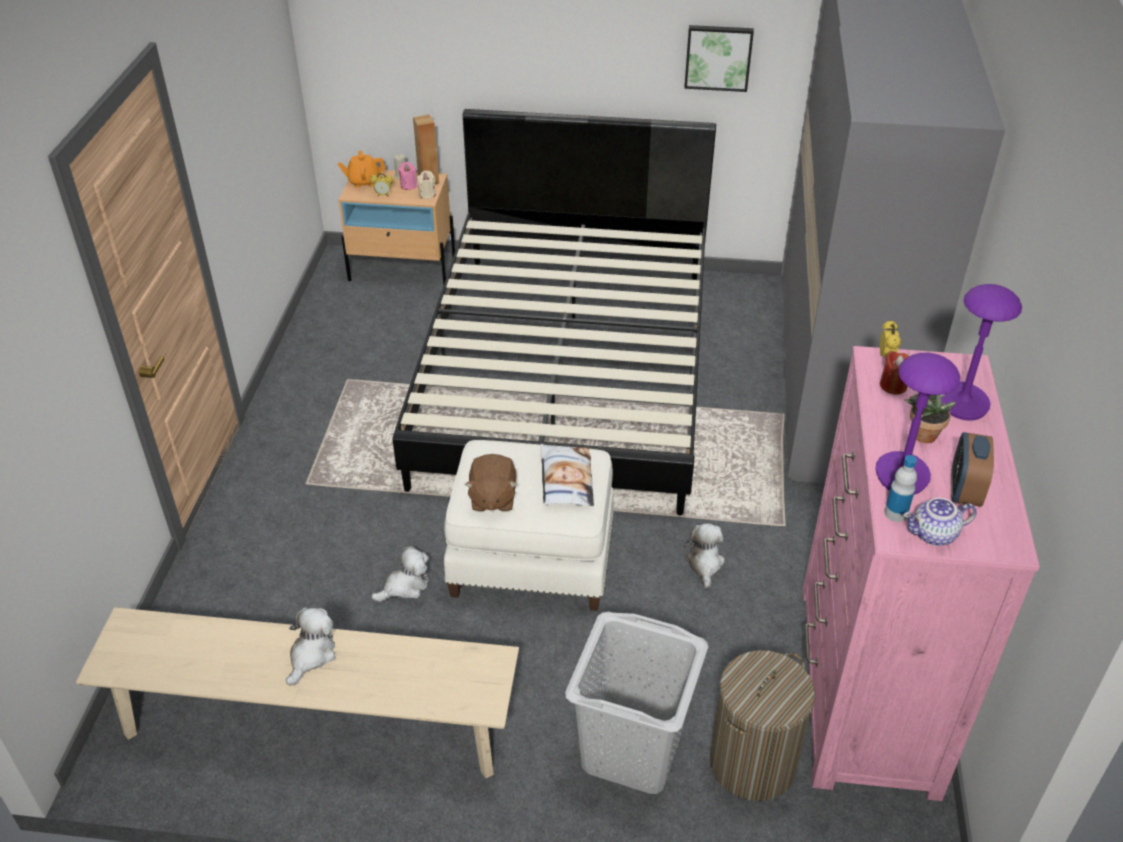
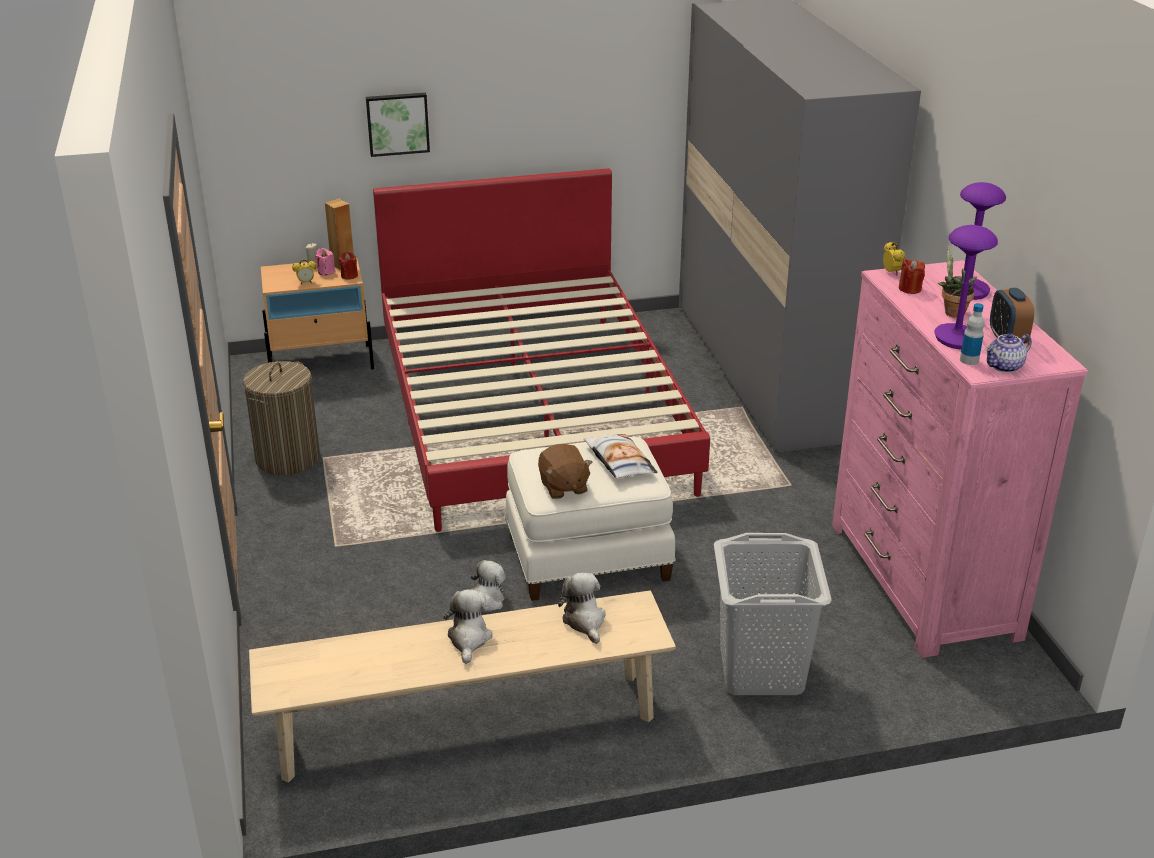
camera: 20 degrees left, 10 degrees down
(363, 181) = (278, 275): orange teapot -> none
(427, 194) = (349, 276): beige candle -> red candle
(567, 371) = (531, 412): black bed -> red bed
(704, 564) = (740, 526): plush toy -> plush toy (584, 621)
(718, 57) = (605, 107): picture -> picture (397, 123)
(752, 762) = (864, 653): laundry basket -> laundry basket (288, 458)

